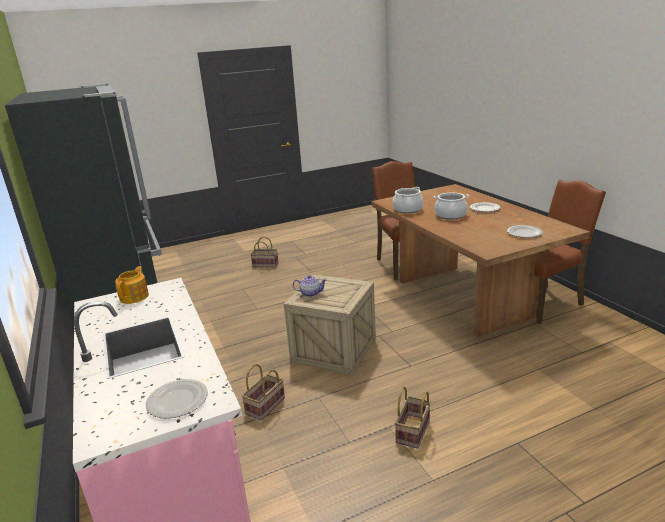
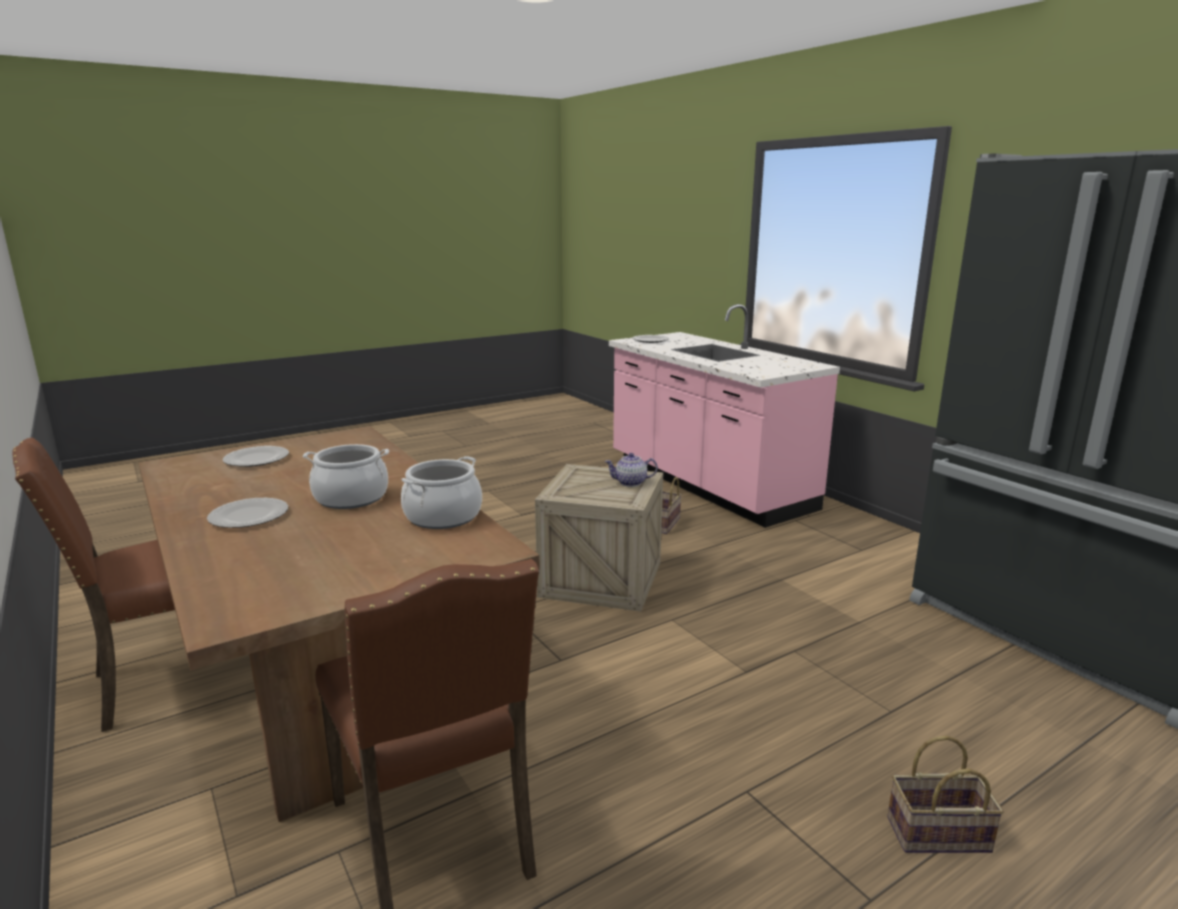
camera: 170 degrees right, 5 degrees down
(135, 296) = (781, 369): teapot -> none
(413, 432) = (498, 512): basket -> none

